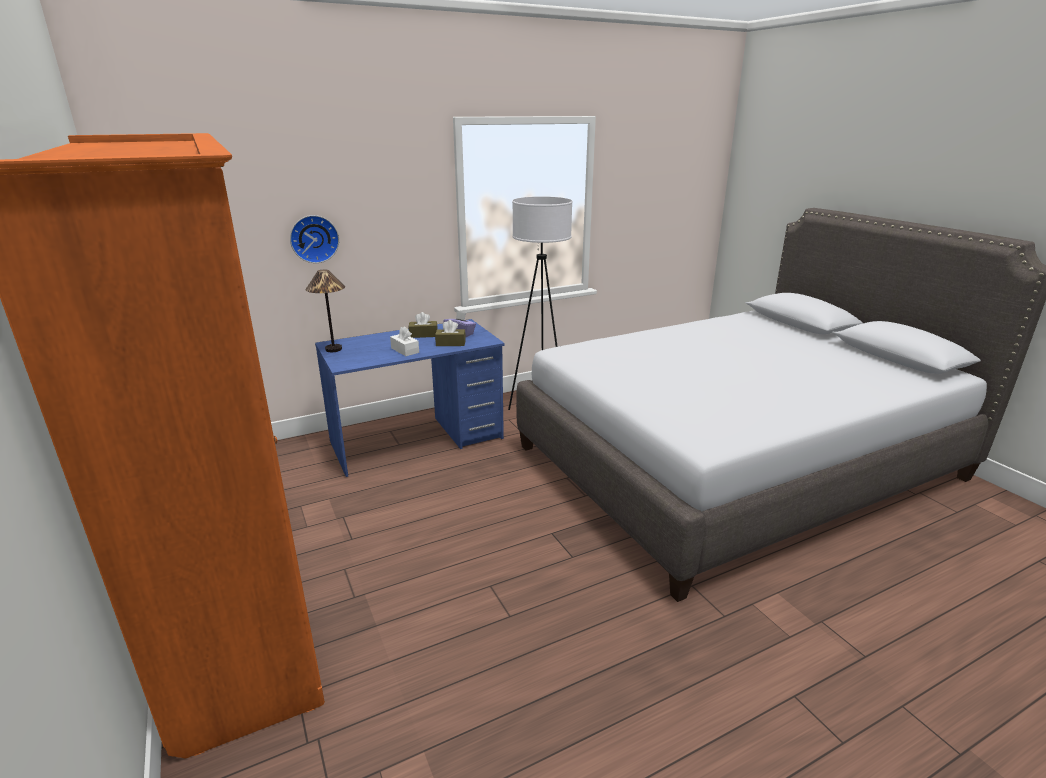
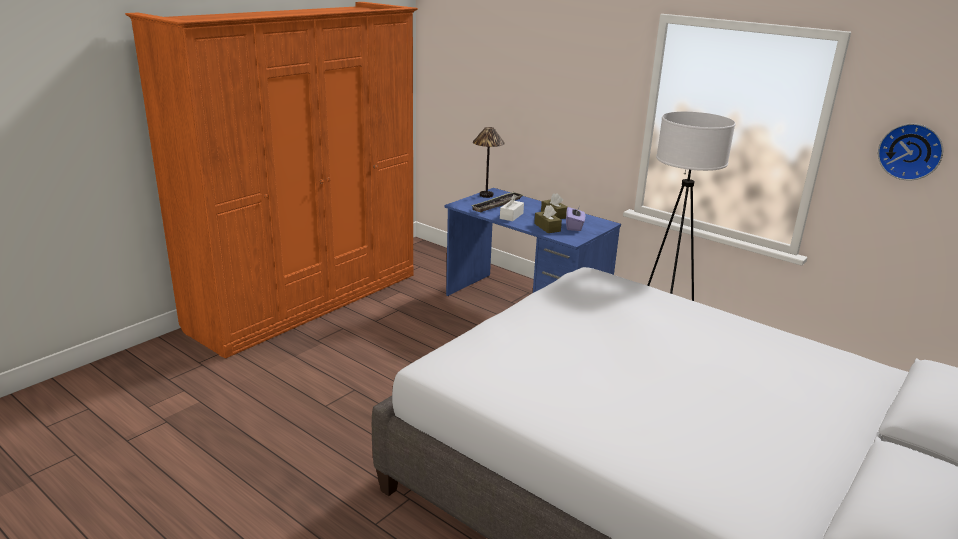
camera: 65 degrees right, 0 degrees up
(314, 238) = (524, 103): wall clock -> wall clock (910, 151)
(368, 350) = (497, 205): none -> tray

